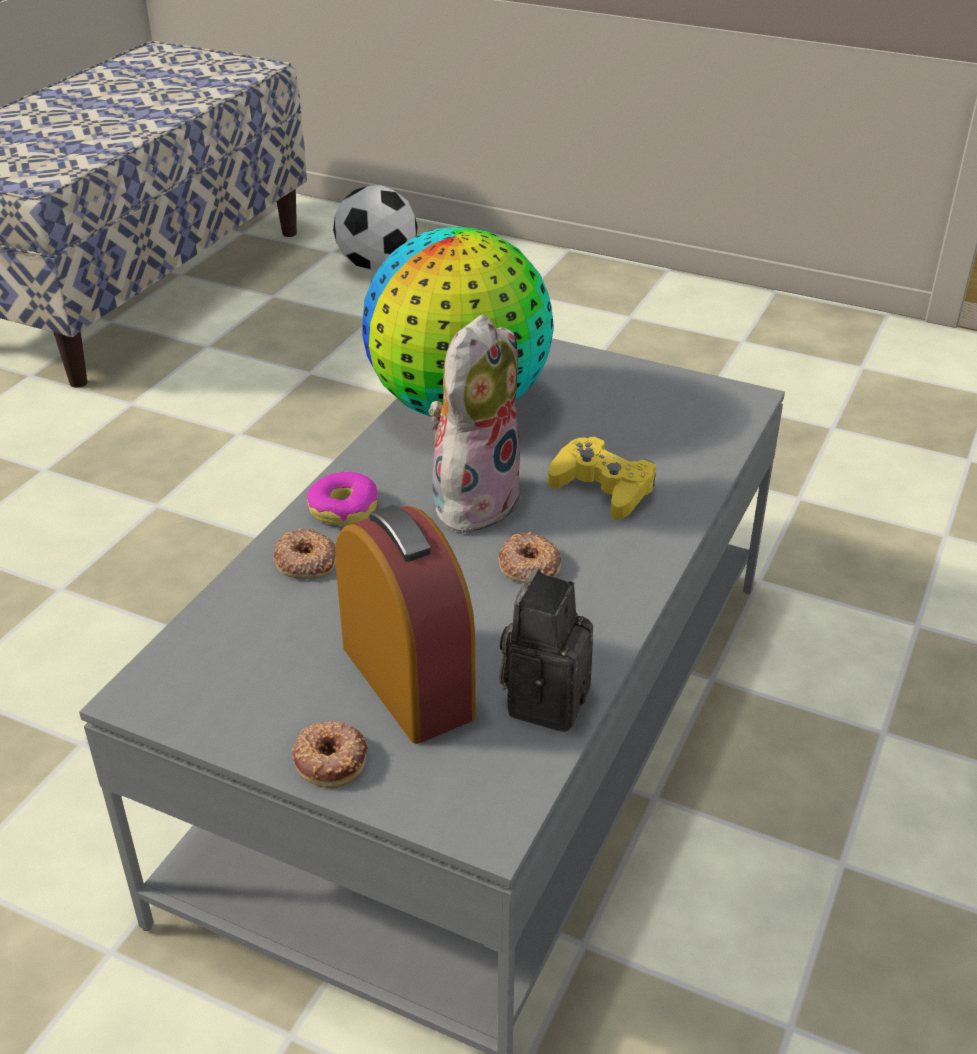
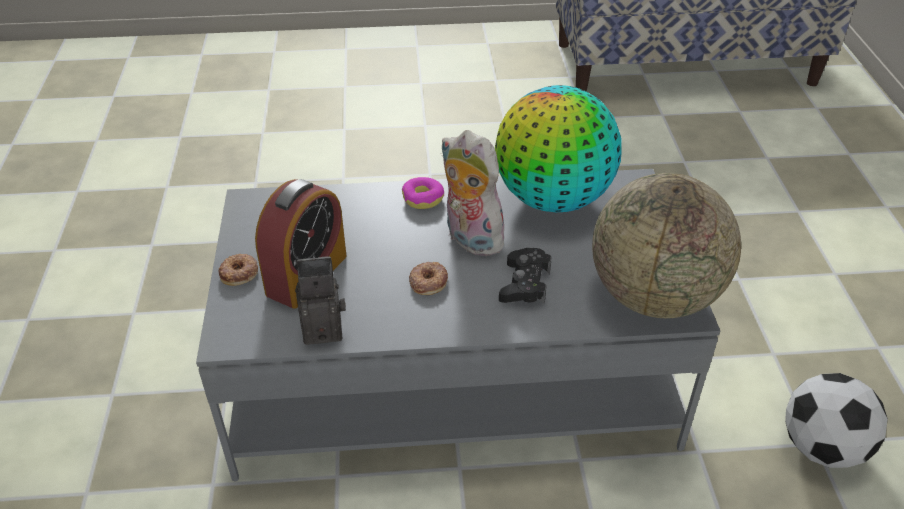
camera: 60 degrees right, 5 degrees up
(305, 561) = (371, 205): donut -> none
(377, 266) = (827, 132): football -> football (822, 447)
(474, 499) = (469, 239): plush toy -> plush toy turned 135 degrees counterclockwise
(602, 488) = (525, 284): yellow game controller -> black game controller
(700, 408) = (654, 296): none -> globe

